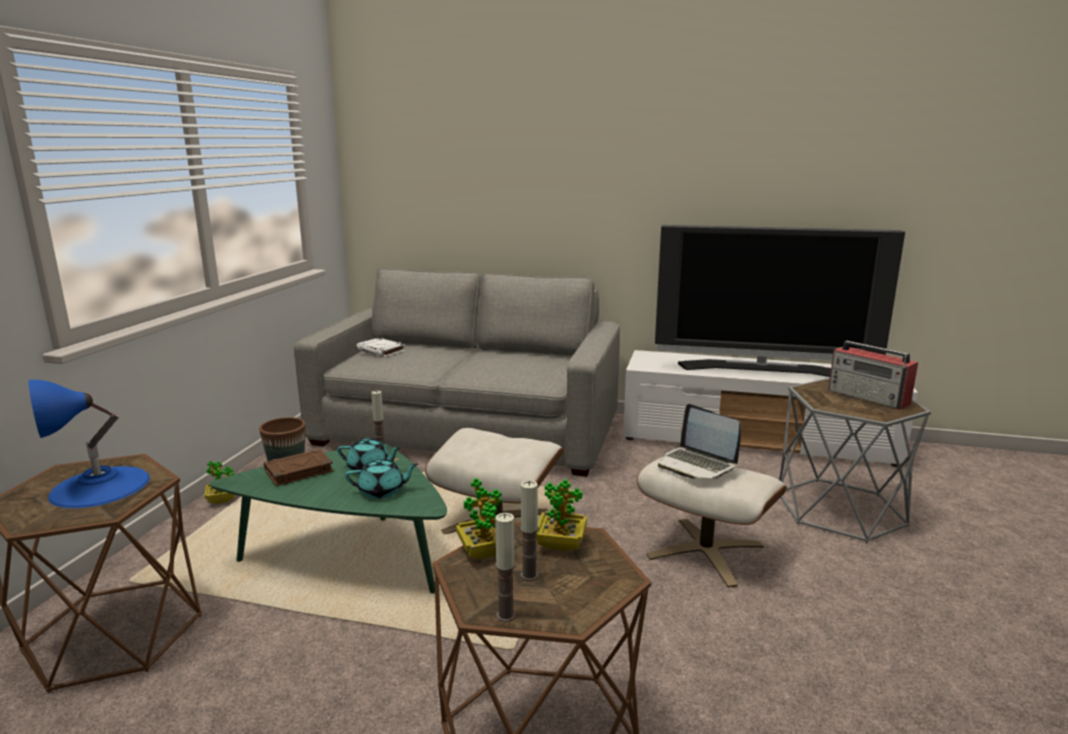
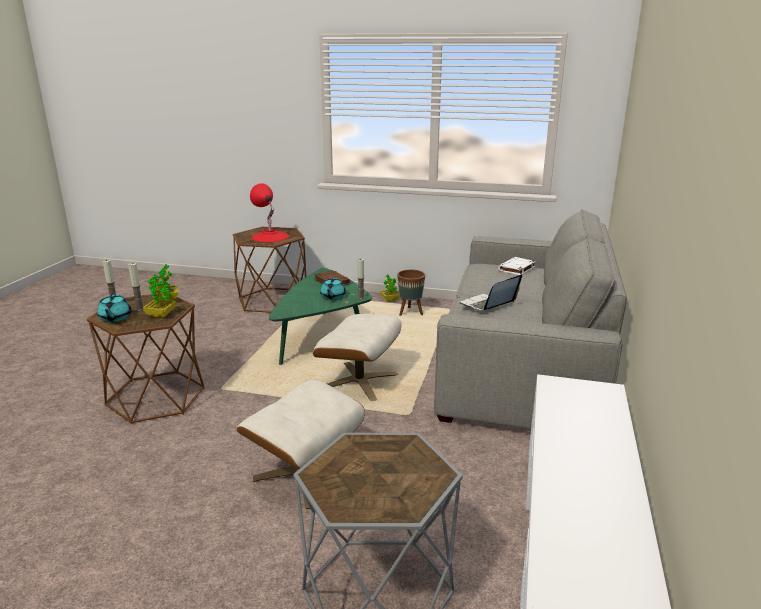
camera: 90 degrees right, 5 degrees up
(100, 486) = (270, 236): blue table lamp -> red table lamp
(382, 491) = (302, 302): turquoise teapot -> turquoise teapot (115, 318)
(697, 465) = (308, 398): laptop -> laptop (487, 305)
(762, 370) = (581, 471): television -> none
(869, 397) = (378, 484): radio -> none

